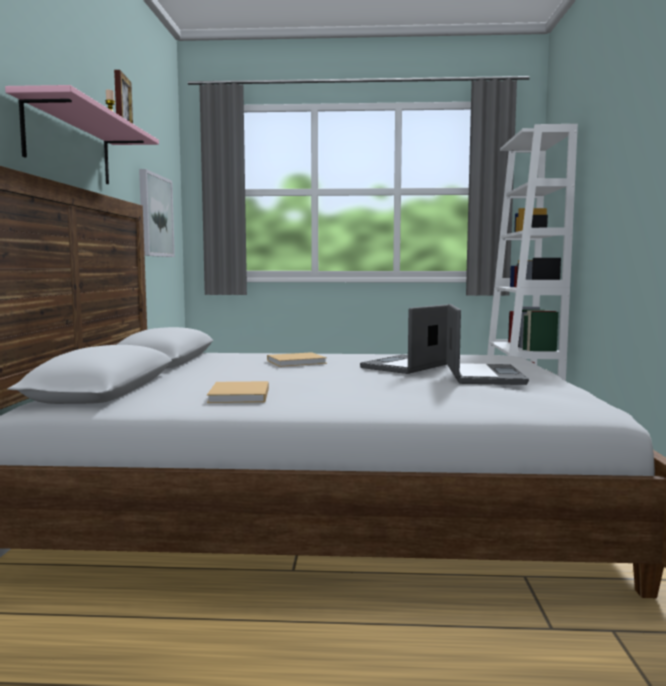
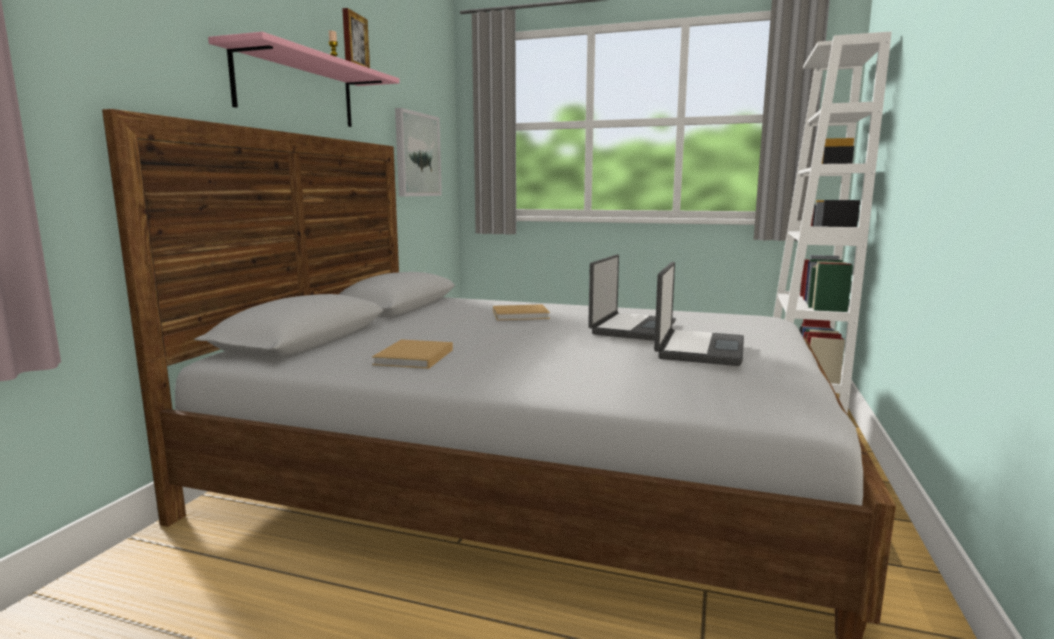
camera: 15 degrees right, 5 degrees up
(407, 366) = (631, 328): laptop -> laptop turned 150 degrees clockwise

